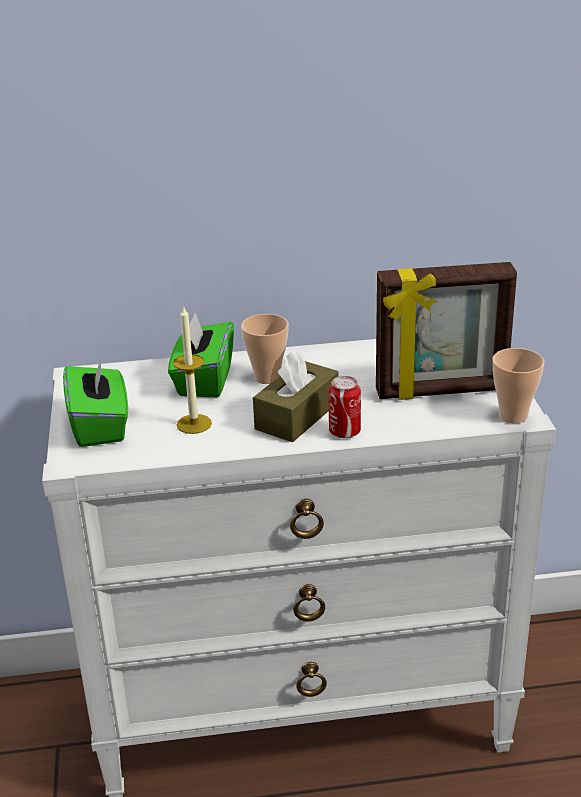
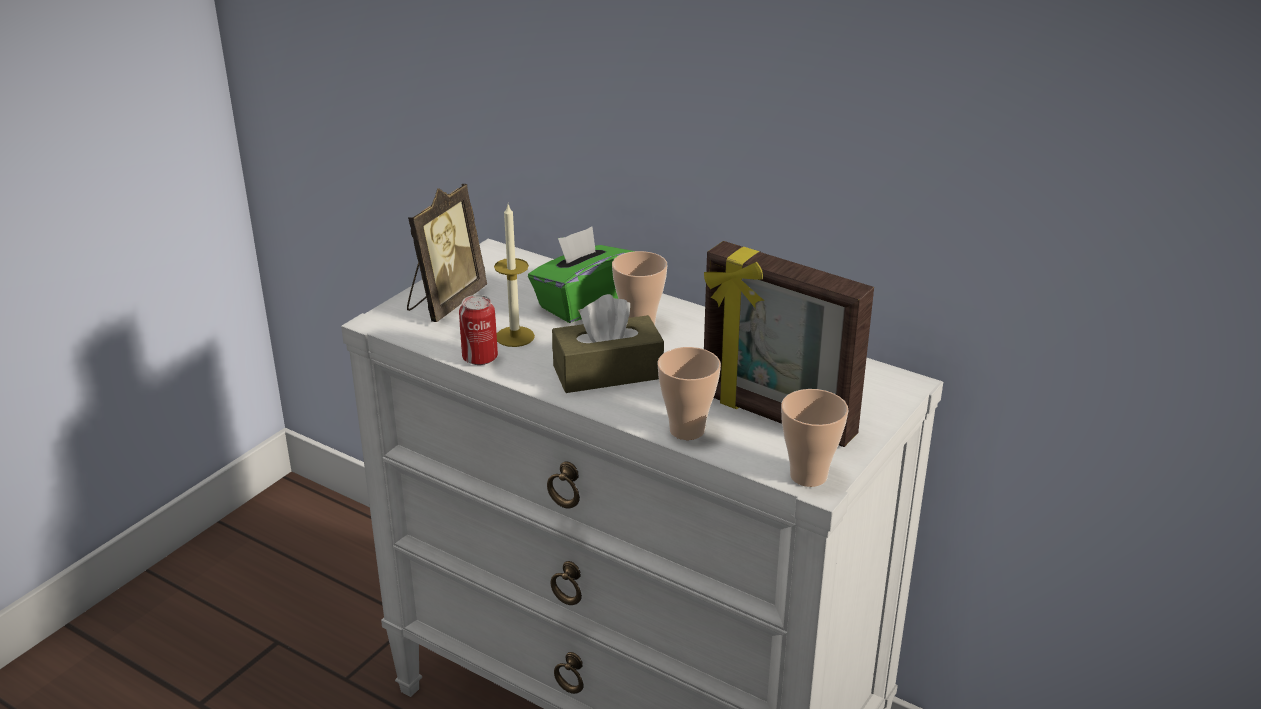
camera: 40 degrees right, 0 degrees up
(100, 426) = (445, 303): green tissue box -> picture frame
(344, 432) = (624, 407): can -> can (480, 358)
(405, 426) = (687, 430): none -> cup

